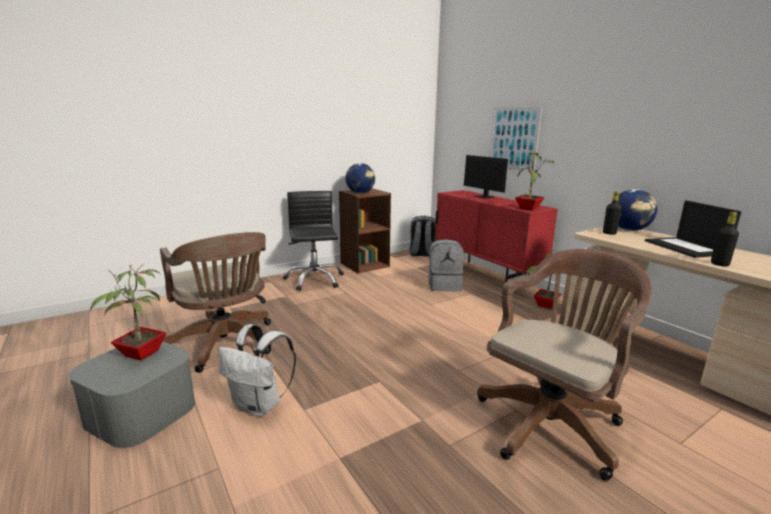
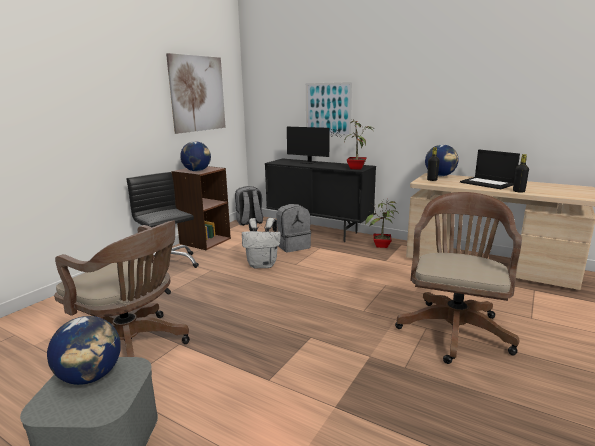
camera: 25 degrees left, 0 degrees up
(140, 355) = (91, 376): potted plant -> globe
(260, 405) = (225, 390): white backpack -> white backpack (263, 265)
(378, 116) = (197, 94): none -> picture
(485, 276) = (318, 231): red cabinet -> black cabinet

